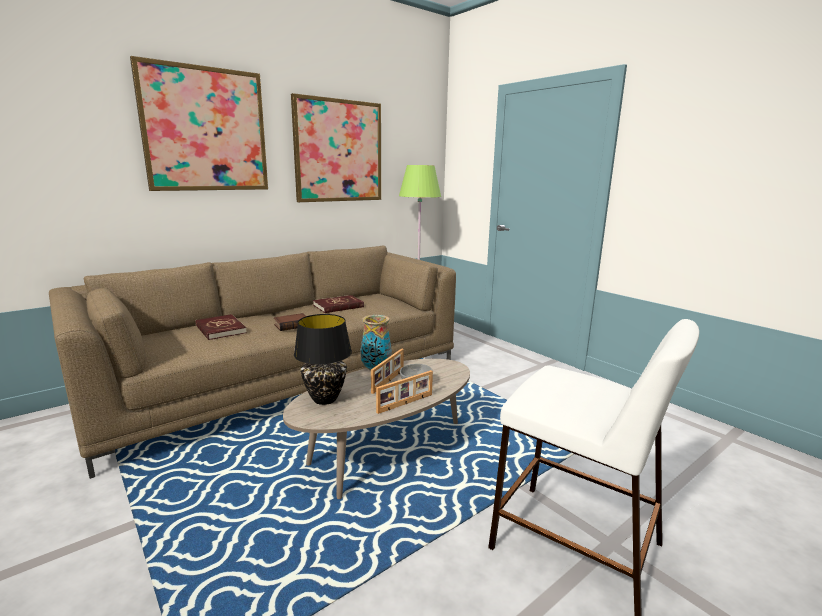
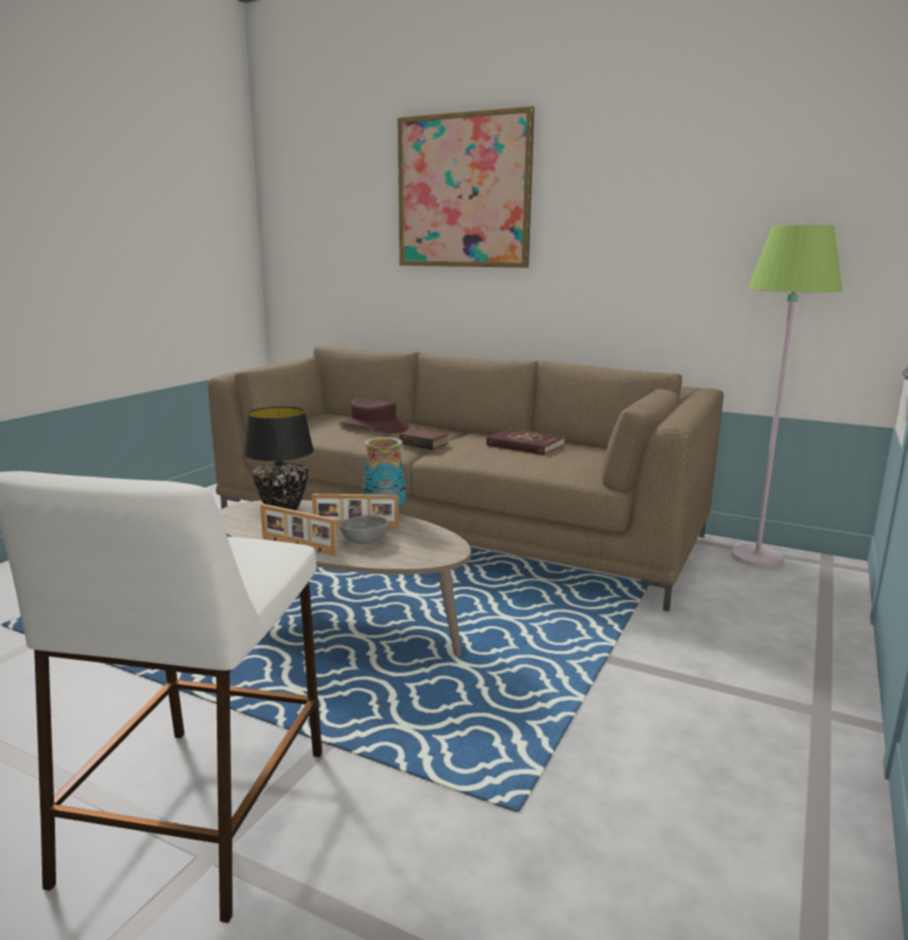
camera: 65 degrees right, 0 degrees up
(220, 329) = (373, 427): red book -> brown hat
(338, 151) = (651, 208): picture -> none

